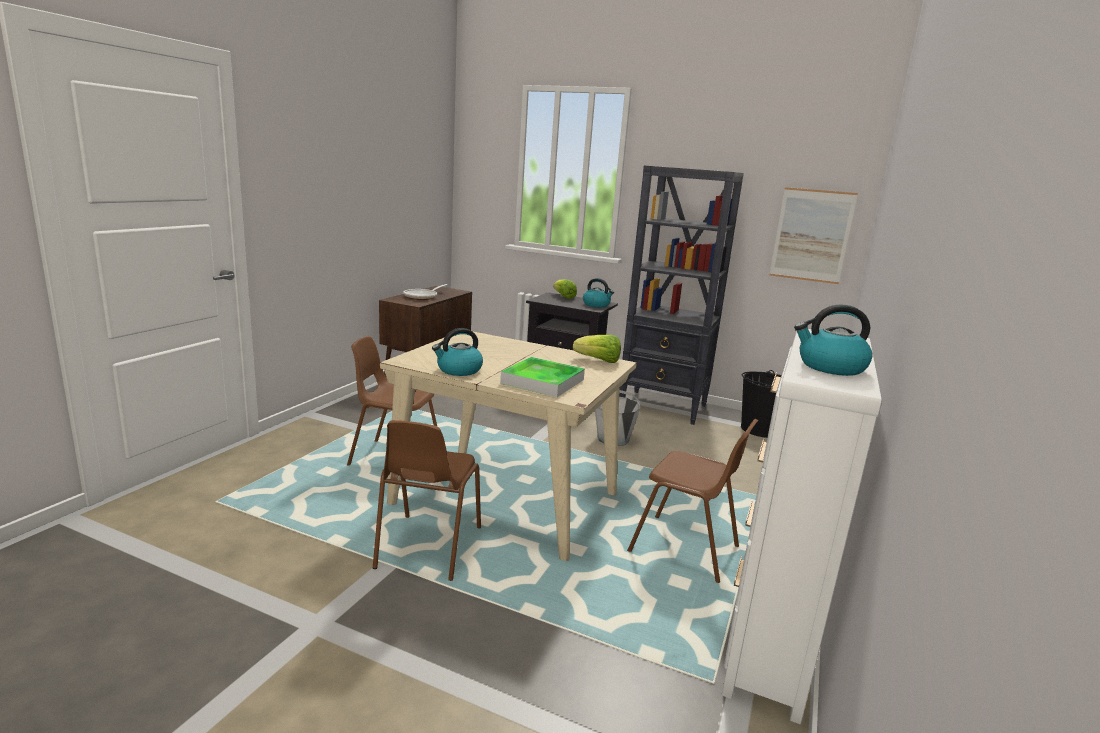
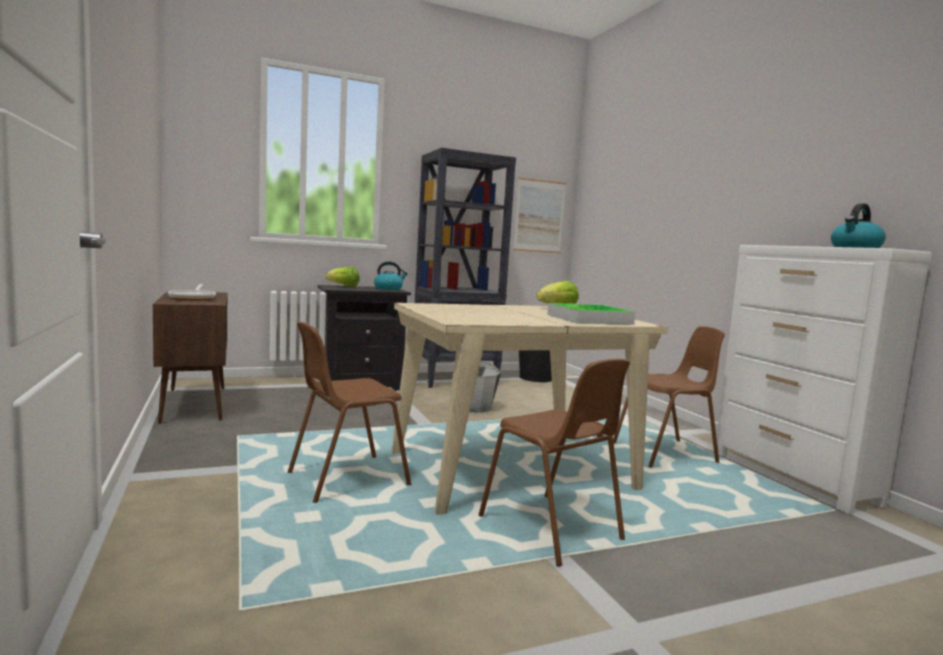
camera: 45 degrees left, 10 degrees down
(458, 370) = (520, 321): kettle -> none

